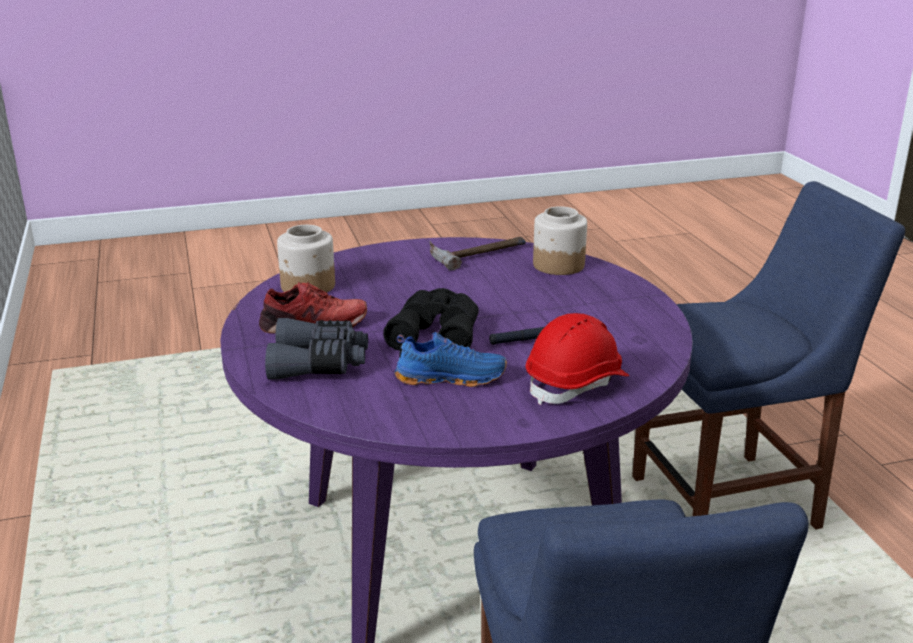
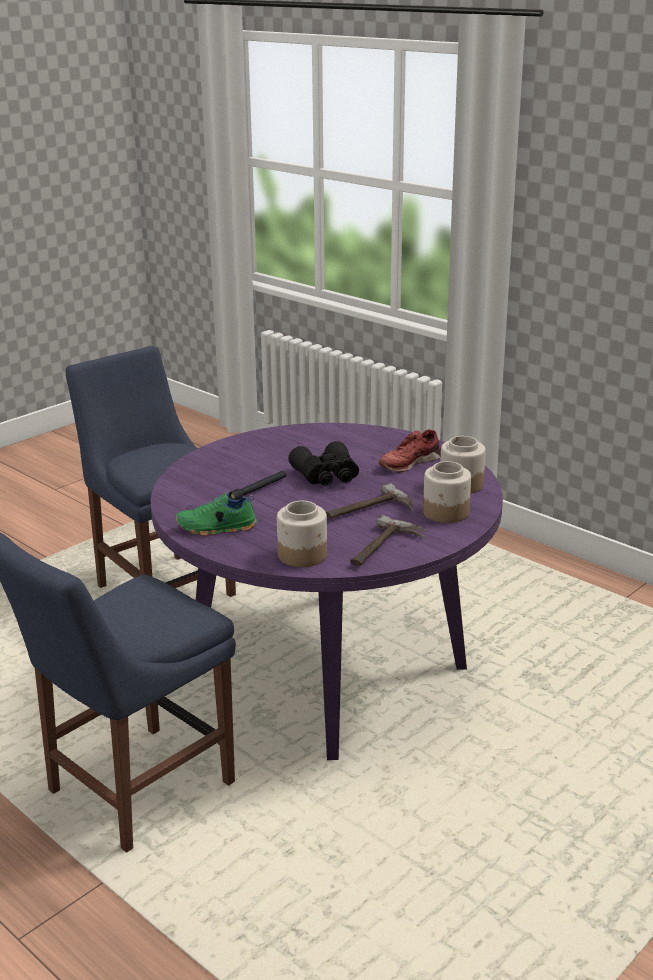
camera: 150 degrees right, 0 degrees up
(319, 363) = (369, 445): grey binoculars -> none
(372, 265) = (446, 513): none -> jar
(443, 284) = (370, 512): none -> hammer
(450, 377) = (287, 456): blue shoe -> none
(577, 384) = (211, 471): red hard hat -> none
(625, 308) = (217, 528): none -> green shoe

